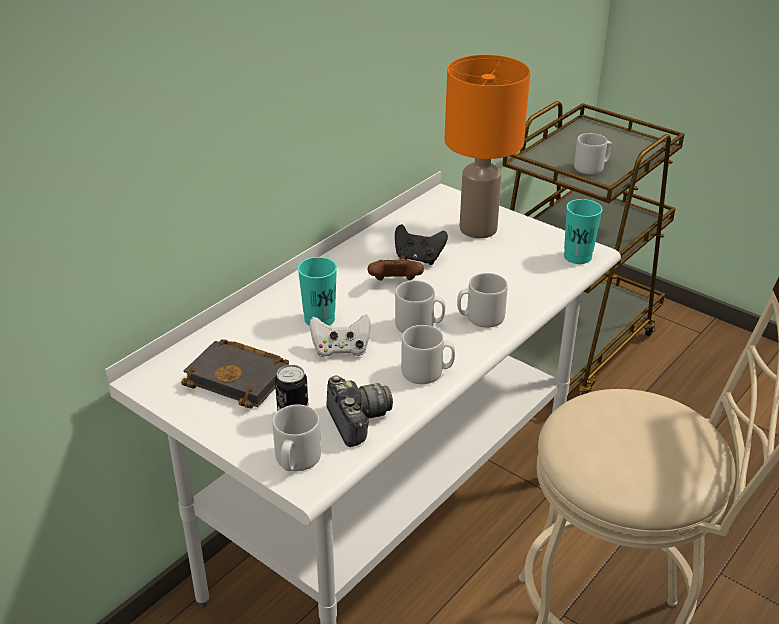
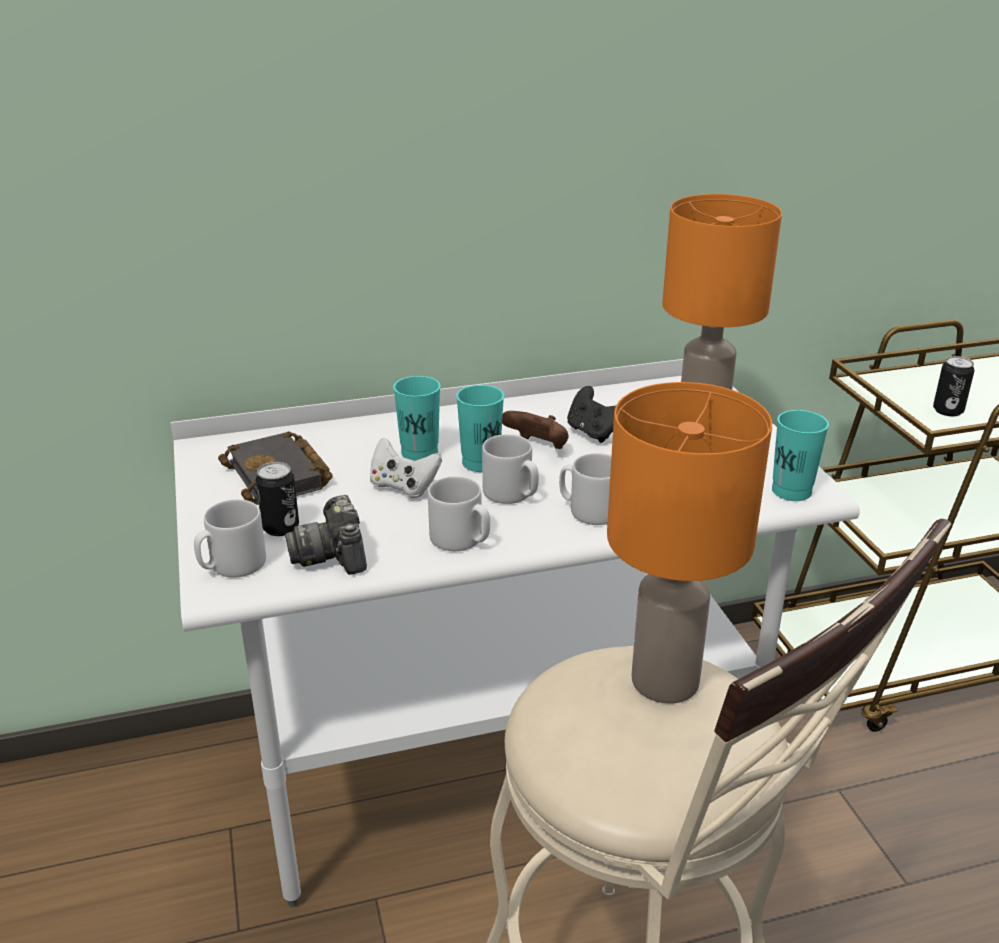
camera: 35 degrees right, 5 degrees down
(357, 420) = (333, 555): camera -> camera turned 150 degrees clockwise
(371, 310) = (480, 463): none -> turquoise cup
(592, 167) = (948, 410): grey mug -> can
(621, 411) = (663, 681): none -> orange table lamp

